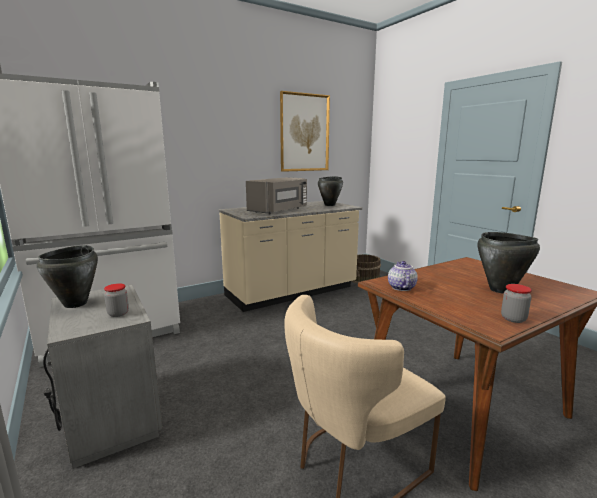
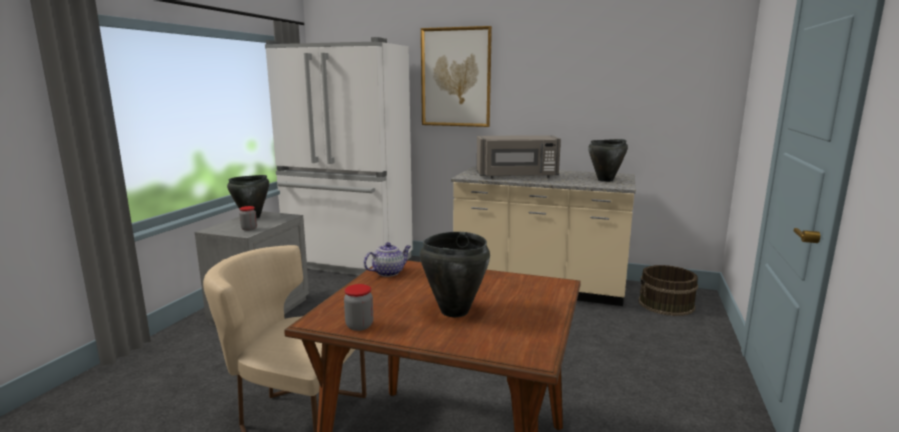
camera: 50 degrees right, 0 degrees up
(304, 133) = (606, 75): picture -> picture (456, 77)

